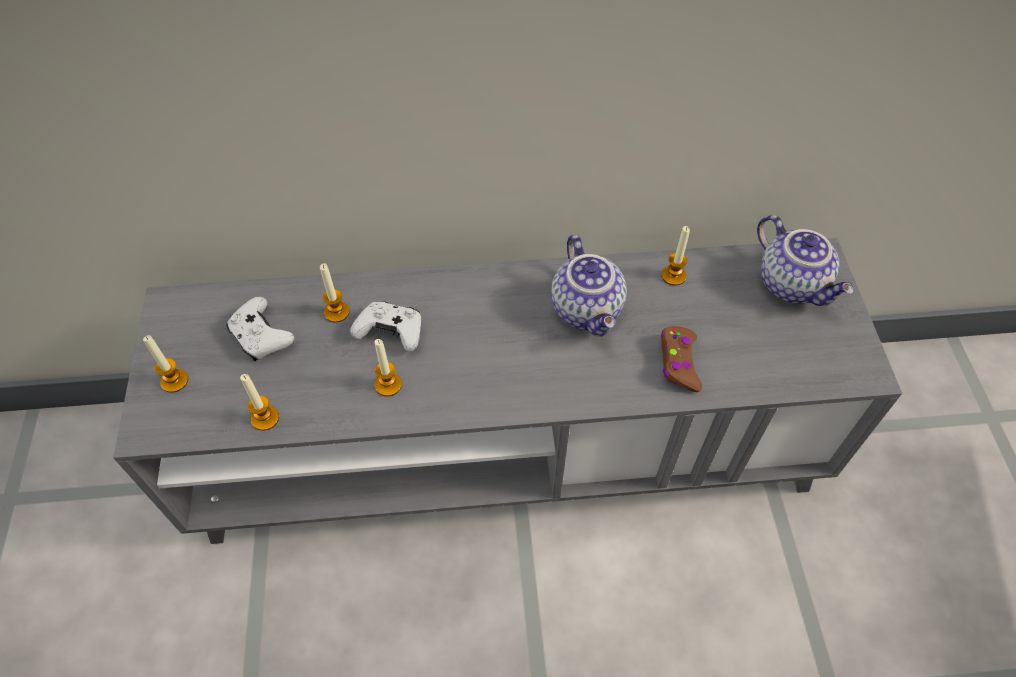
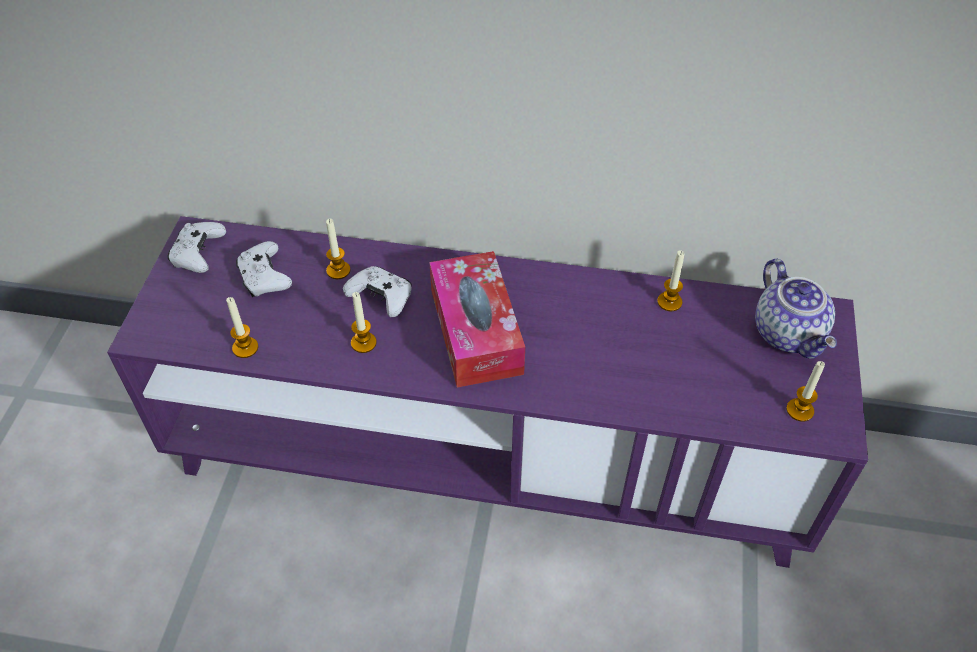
camera: 15 degrees right, 5 degrees down
(174, 381) = (178, 300): candle -> candle (799, 410)
(180, 326) = (198, 254): none -> white game controller
(497, 347) = (476, 331): none -> tissue box
(508, 451) = (488, 455): grey tv stand -> purple tv stand
(588, 310) = (574, 316): teapot -> none
(678, 363) = (646, 382): brown game controller -> none

